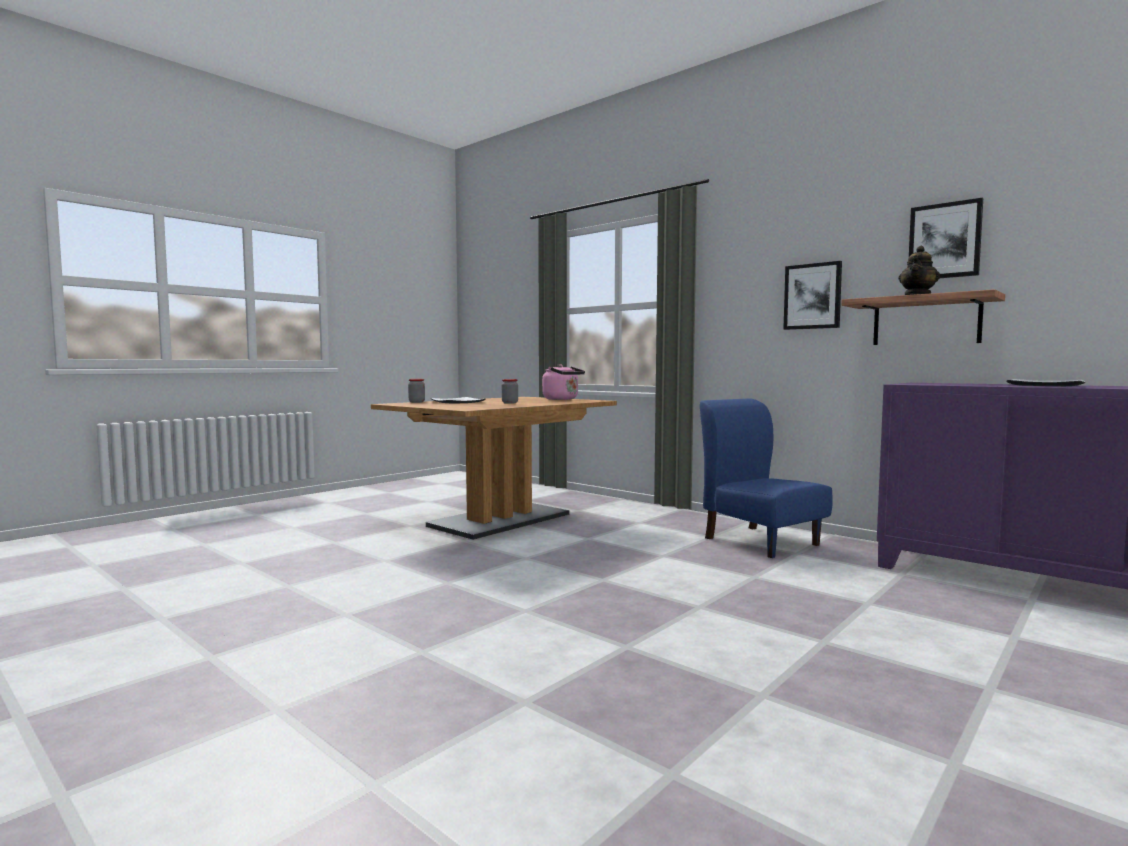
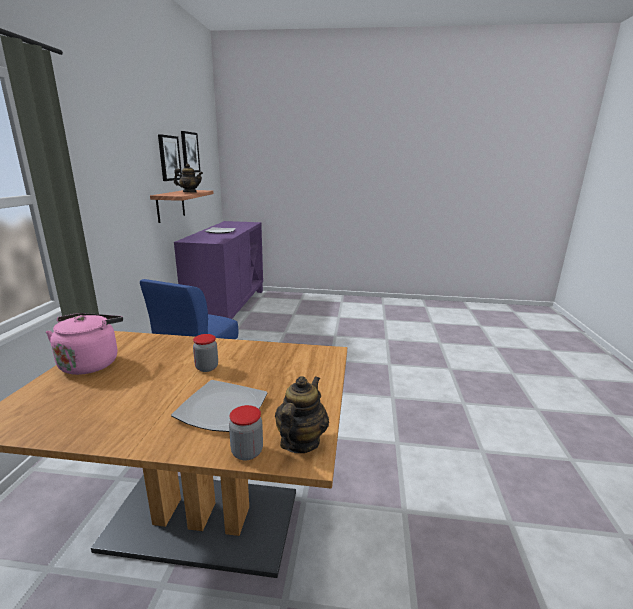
camera: 125 degrees left, 15 degrees up
(401, 403) = (300, 442): none -> teapot
(812, 296) = (130, 190): picture -> picture (189, 152)

